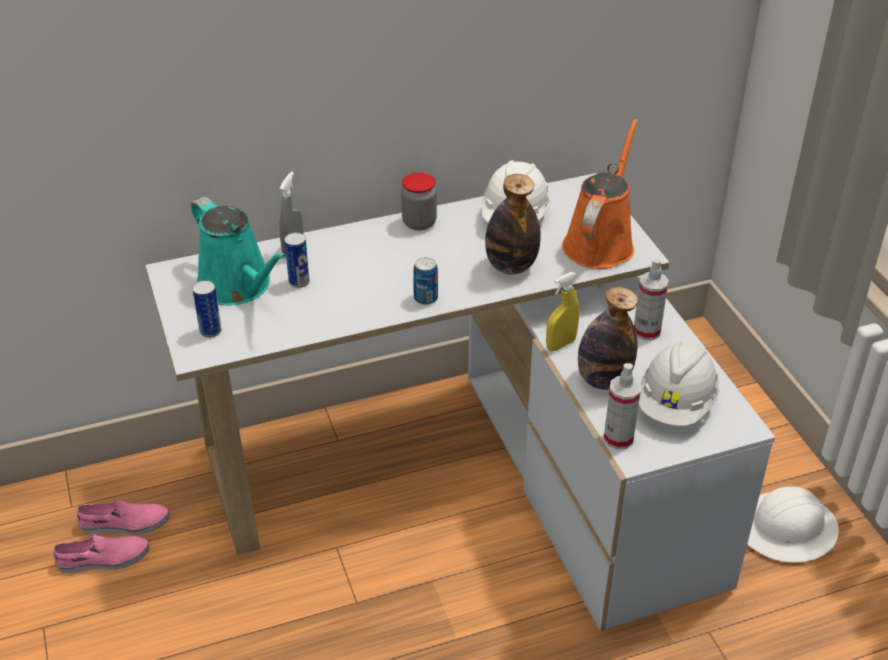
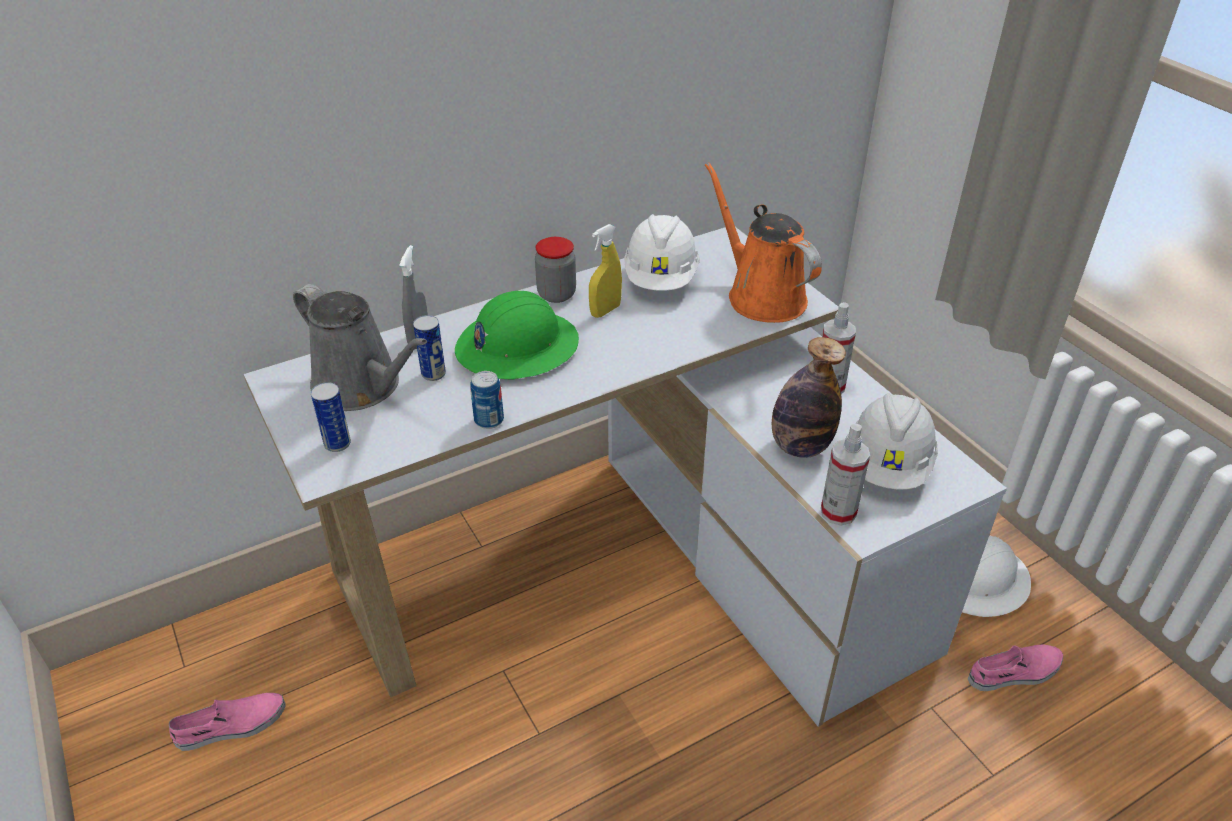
camera: 10 degrees left, 0 degrees up
(125, 524) = (251, 678): pink shoe -> pink shoe (1015, 672)
(238, 286) = (362, 387): turquoise watering can -> grey watering can
(373, 266) = (517, 347): none -> green hard hat
(425, 298) = (585, 376): can -> can (489, 420)
(511, 266) = (672, 331): bottle -> none
(560, 344) = (741, 412): yellow spray bottle -> yellow spray bottle (605, 311)
(600, 242) = (761, 295): orange watering can -> orange watering can turned 45 degrees counterclockwise

